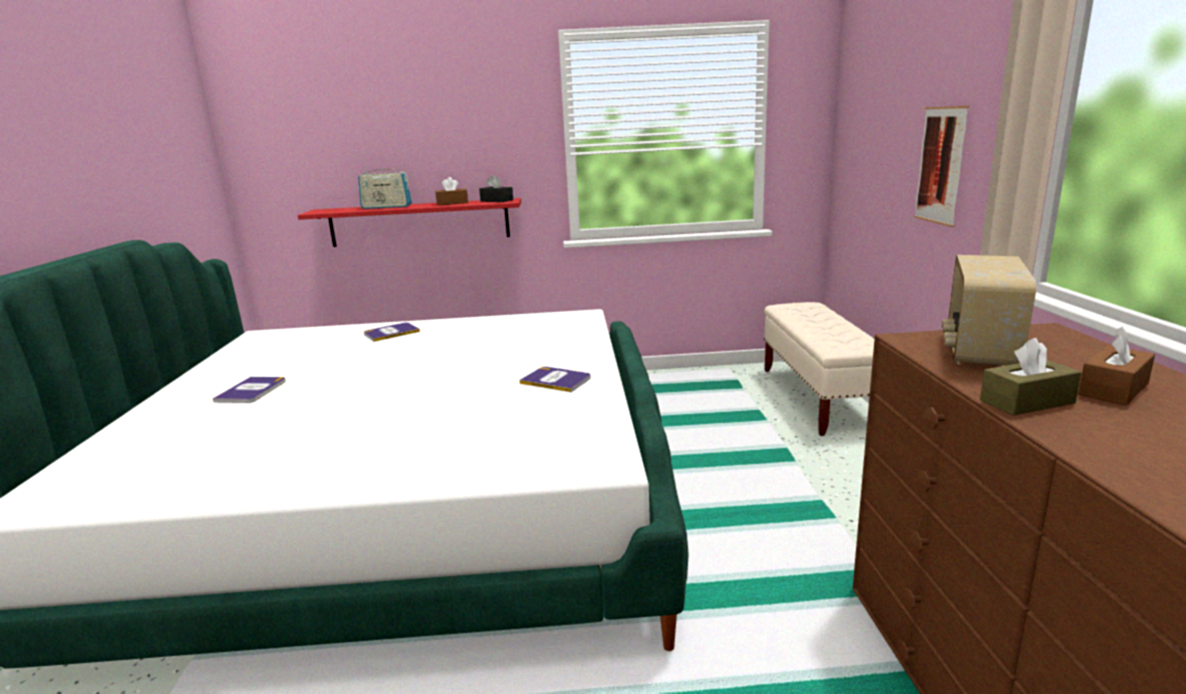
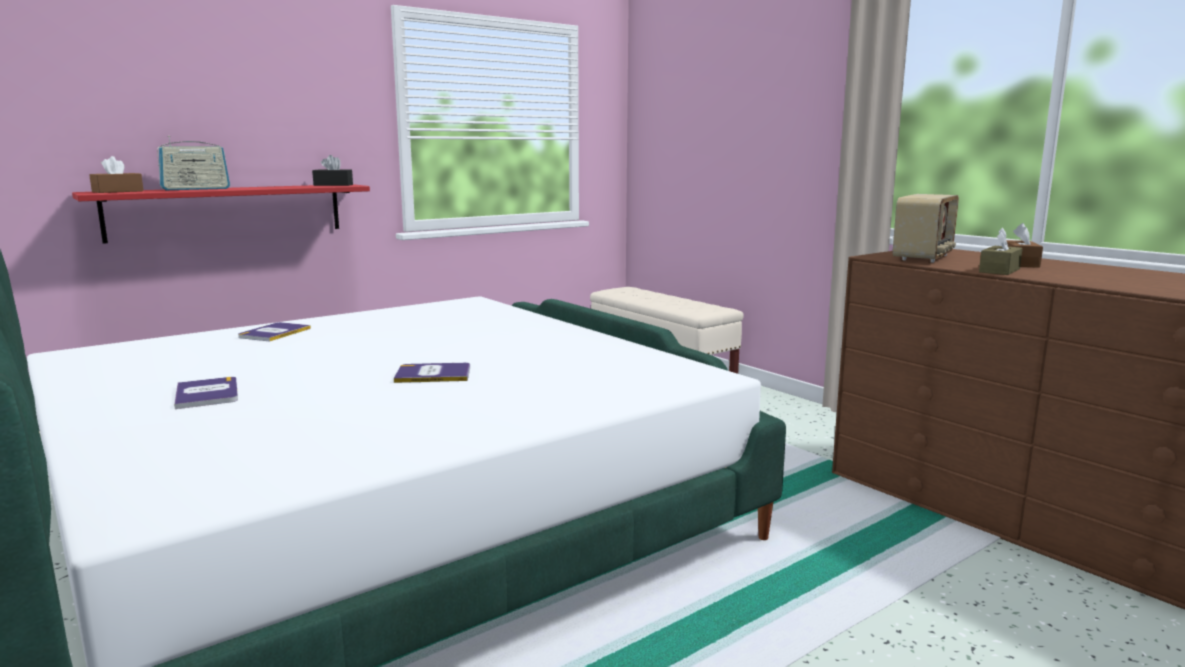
camera: 35 degrees left, 5 degrees down
(452, 203) = (280, 186): brown tissue box -> brown tissue box (118, 191)
(556, 380) = (555, 341): book -> book (433, 374)
(940, 165) = (771, 152): picture -> none
(978, 351) = (924, 257): radio -> radio turned 135 degrees counterclockwise

